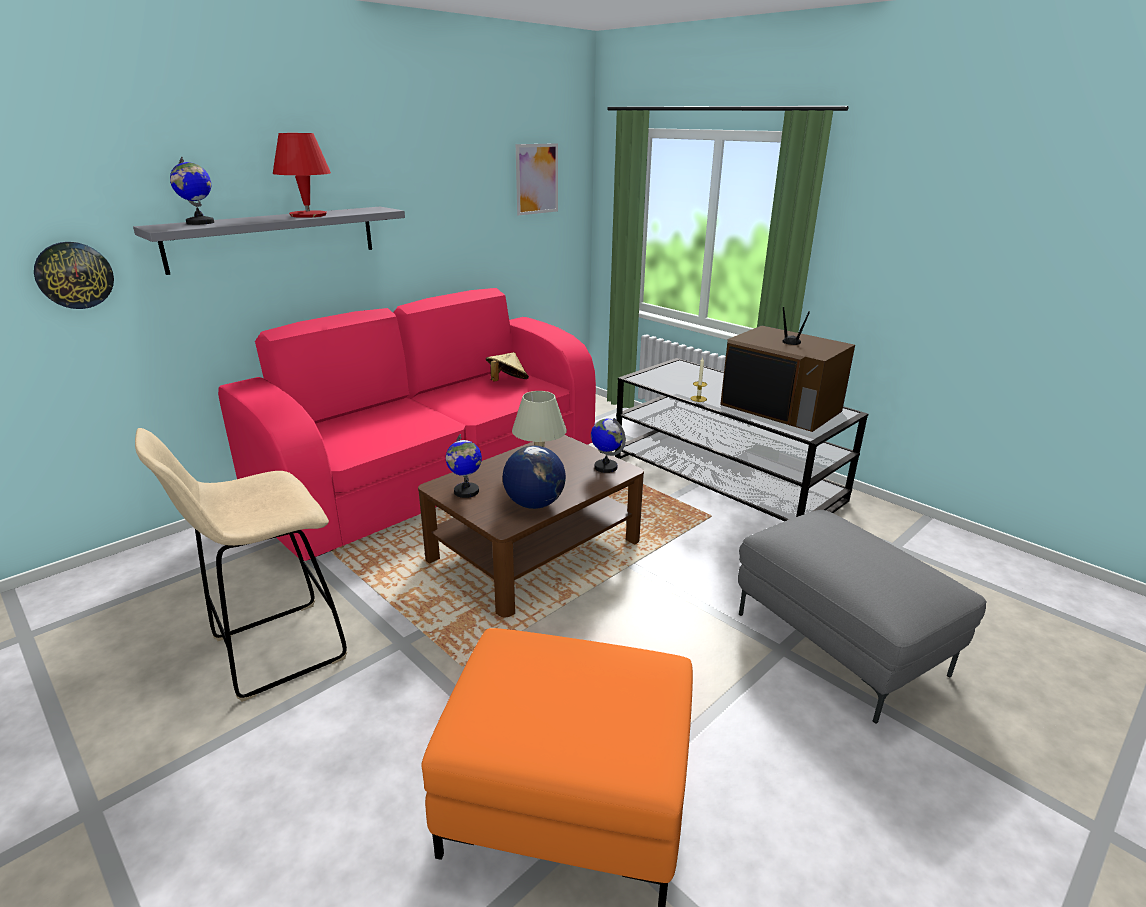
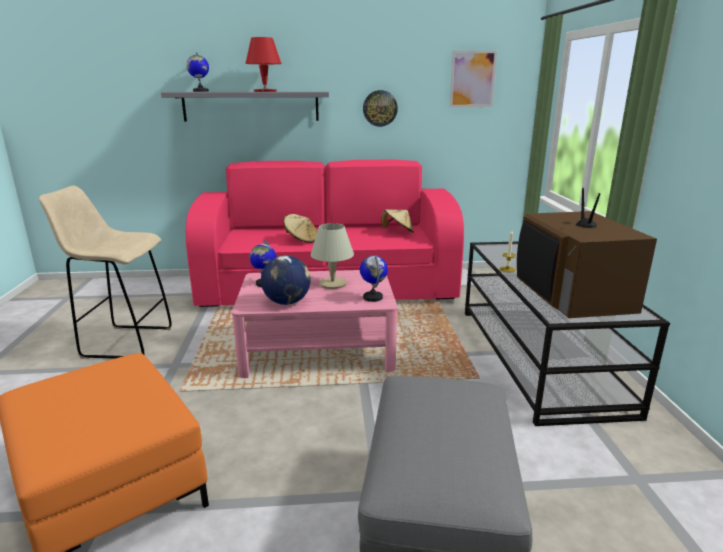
camera: 40 degrees right, 5 degrees down
(74, 275) = (138, 115): wall clock -> wall clock (380, 108)
(416, 422) = (301, 240): none -> beige hat
(535, 549) = (318, 348): brown coffee table -> pink coffee table

